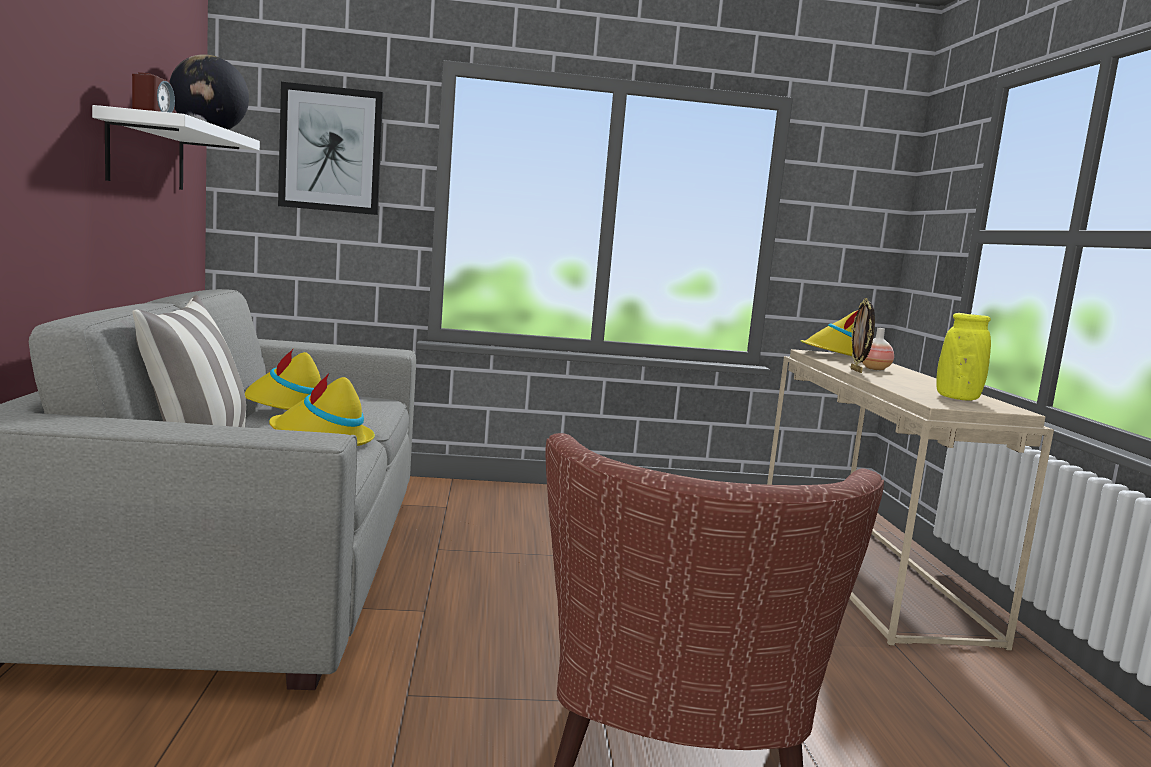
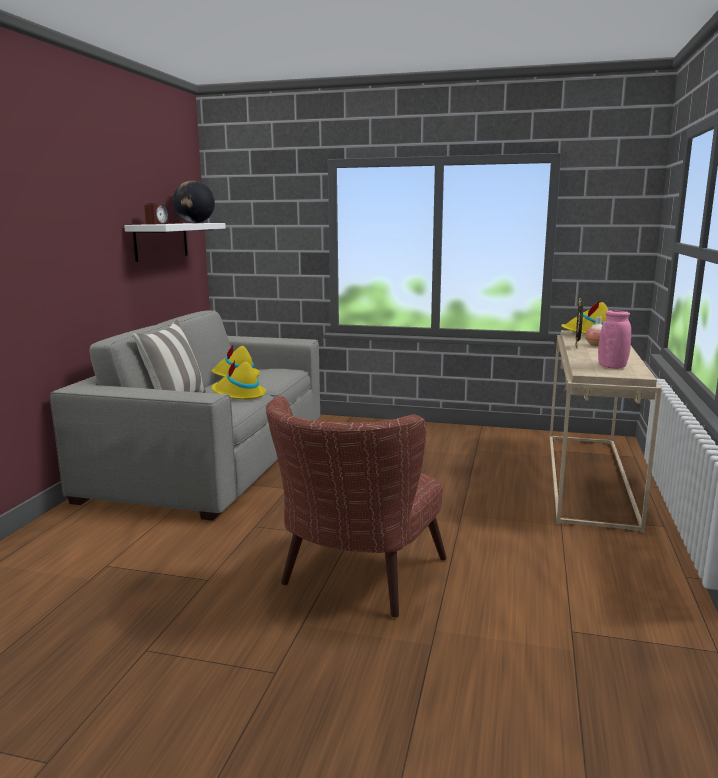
camera: 20 degrees right, 5 degrees up
(331, 150) = (269, 221): picture -> none
(957, 398) = (612, 367): yellow vase -> pink vase

